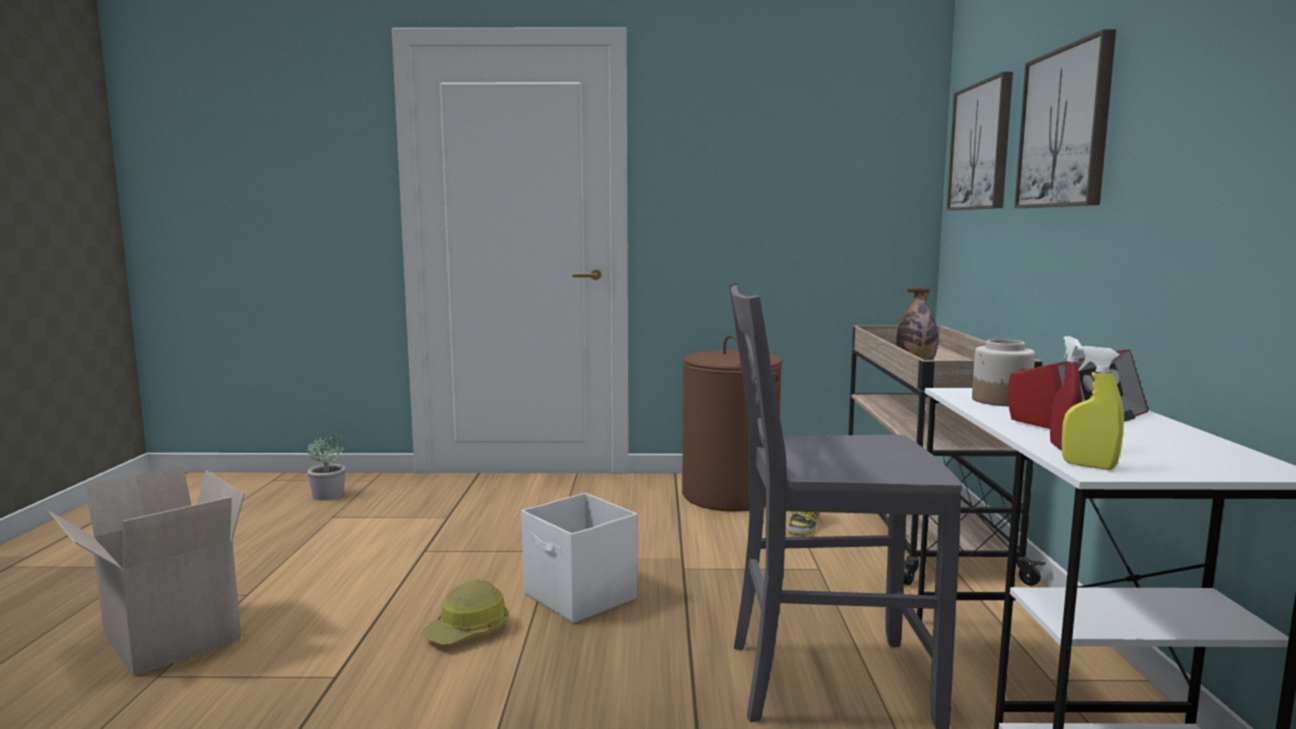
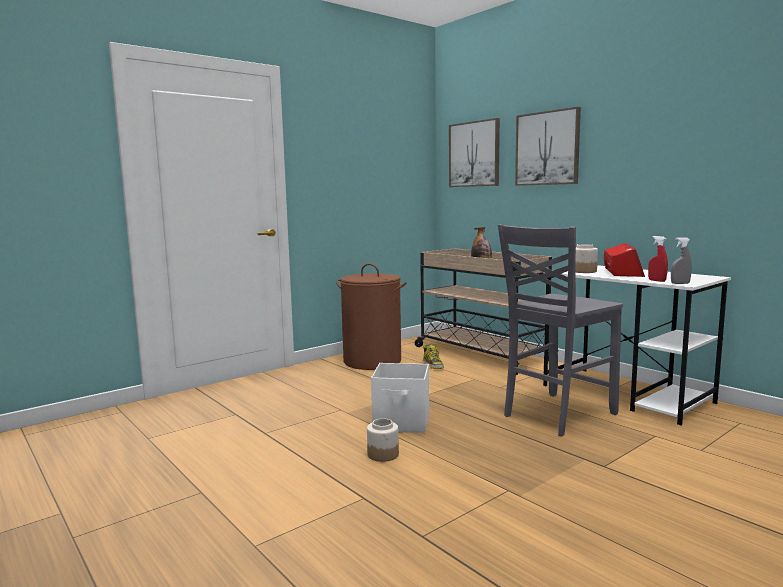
camera: 40 degrees left, 0 degrees up
(166, 638) = (205, 531): cardboard box -> none
(329, 495) = (108, 428): potted plant -> none
(468, 631) = (383, 454): hard hat -> jar
(1088, 466) = (680, 283): yellow spray bottle -> grey spray bottle

